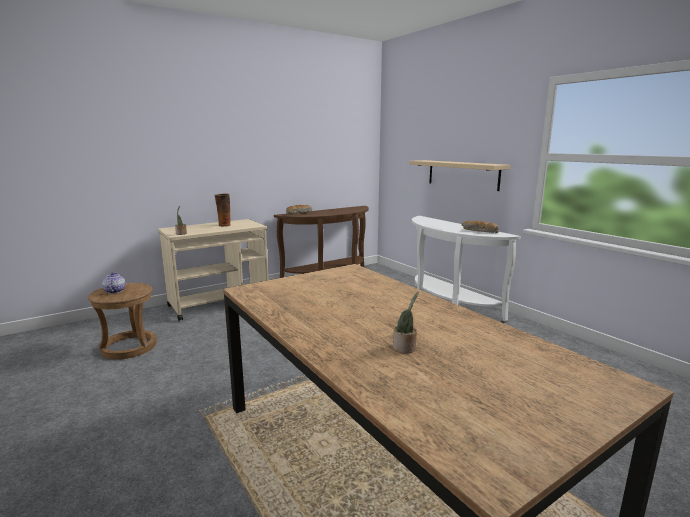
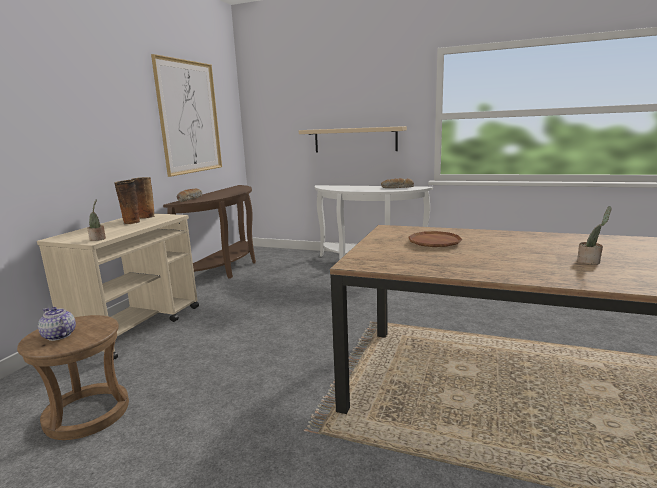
camera: 35 degrees left, 0 degrees up
(241, 223) = (146, 217): none -> vase
(314, 144) = (189, 117): none -> picture
(341, 291) = (434, 243): none -> brown plate

